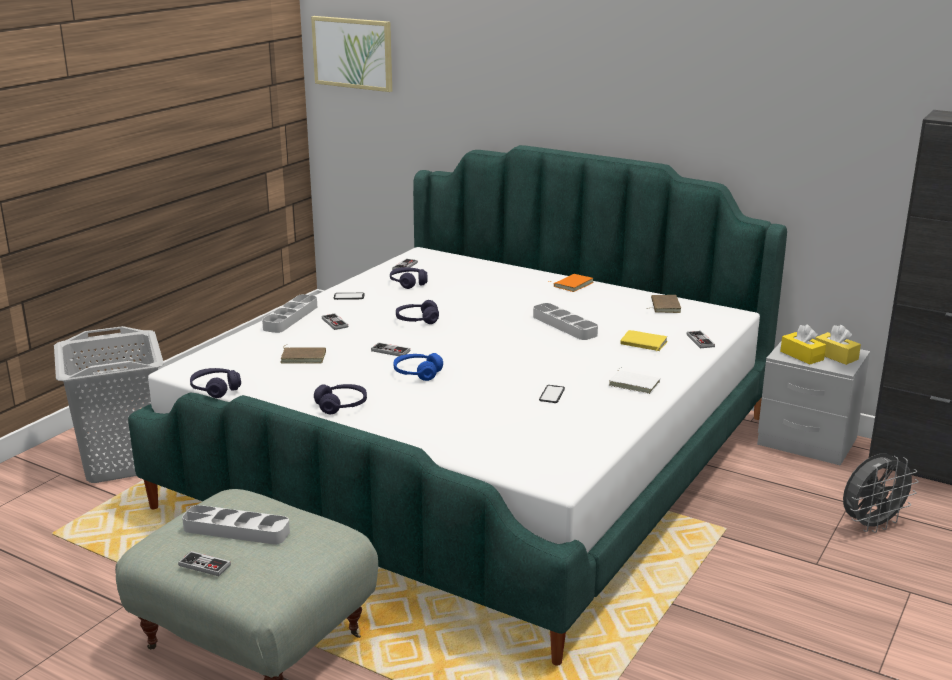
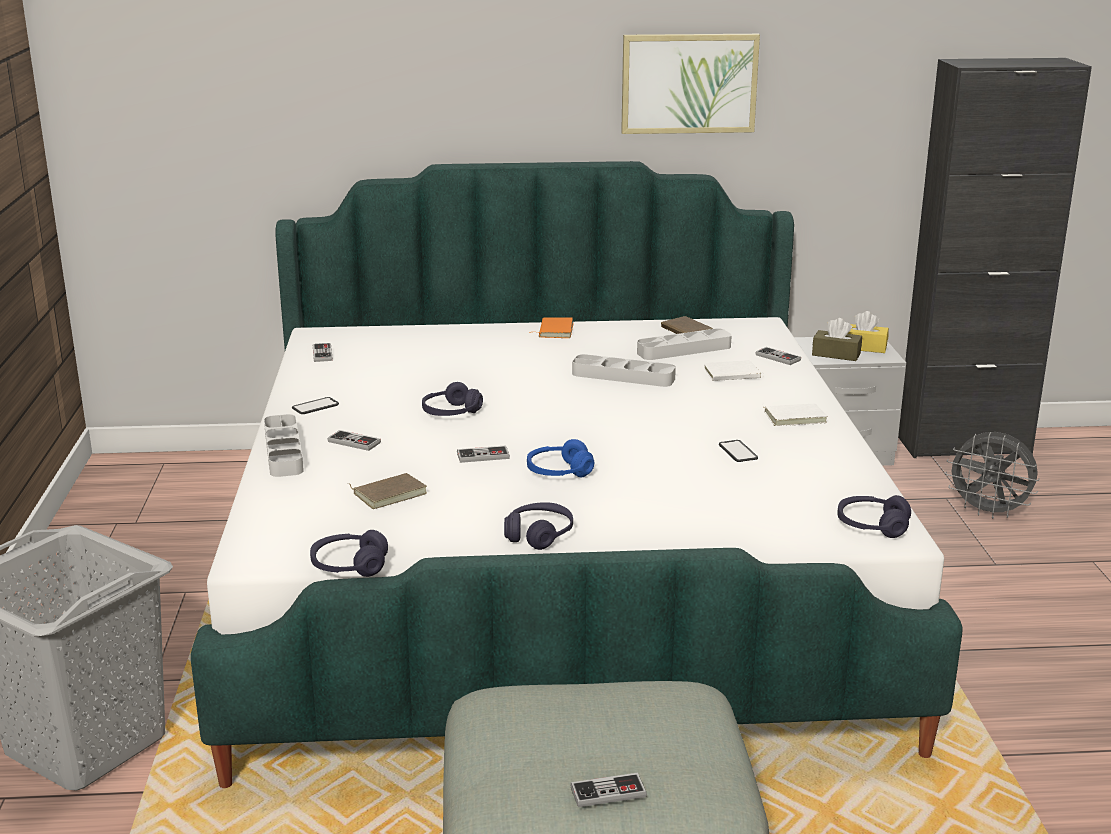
camera: 35 degrees left, 0 degrees up
(236, 530) = (578, 735): grey tray -> grey tray (684, 350)
(353, 53) = (133, 66): picture -> picture (689, 83)
(408, 283) = (362, 372): purple headphones -> purple headphones (872, 526)
(643, 344) = (732, 375): yellow book -> white book
(801, 355) = (836, 354): yellow tissue box -> brown tissue box
(871, 525) = (989, 512): grey fan -> grey fan turned 90 degrees clockwise

